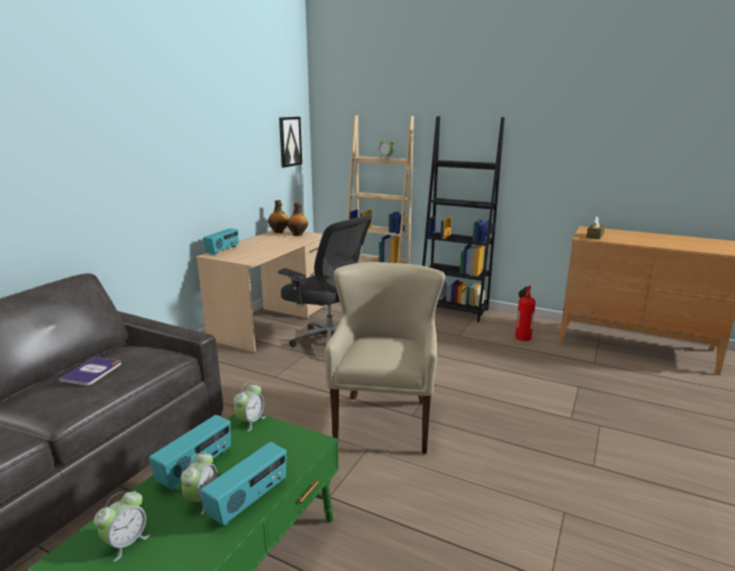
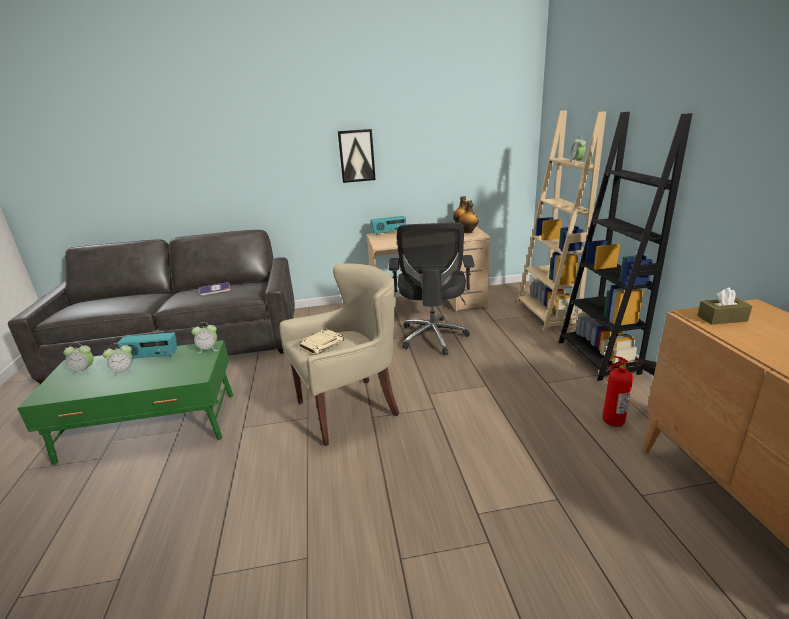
camera: 55 degrees right, 5 degrees up
(249, 501) = (127, 384): radio -> none
(289, 141) = (502, 139): picture -> picture (356, 156)
(381, 352) = (321, 344): none -> beige book

